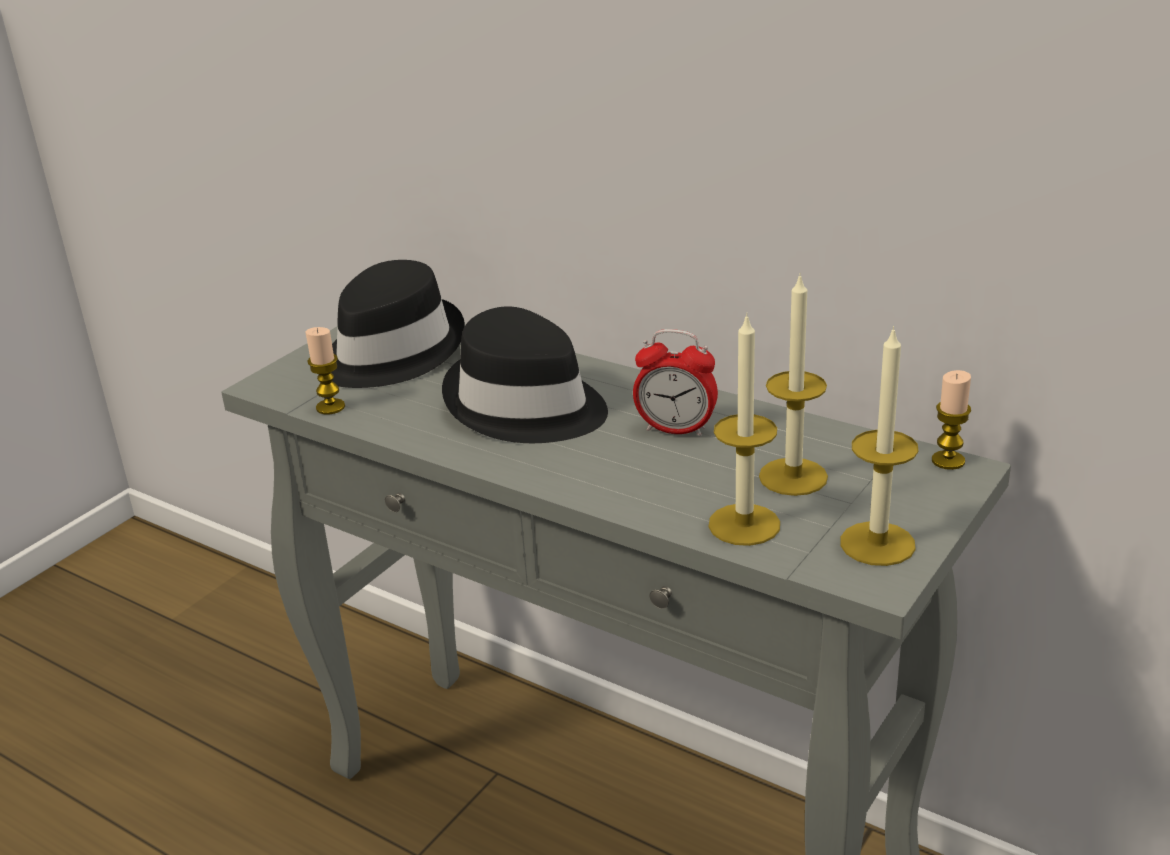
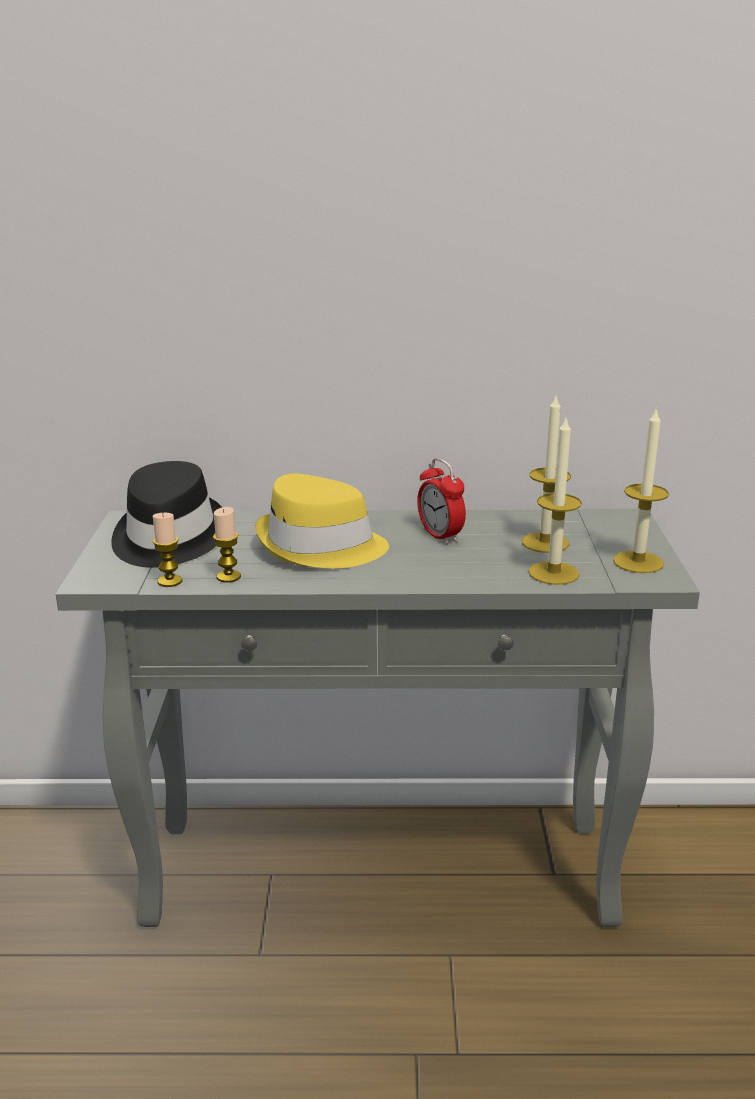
camera: 35 degrees left, 5 degrees down
(525, 406) = (320, 547): black hat -> yellow hat
(676, 429) = (440, 536): alarm clock -> alarm clock turned 75 degrees clockwise
(948, 461) = (615, 514): candle -> candle (228, 577)

